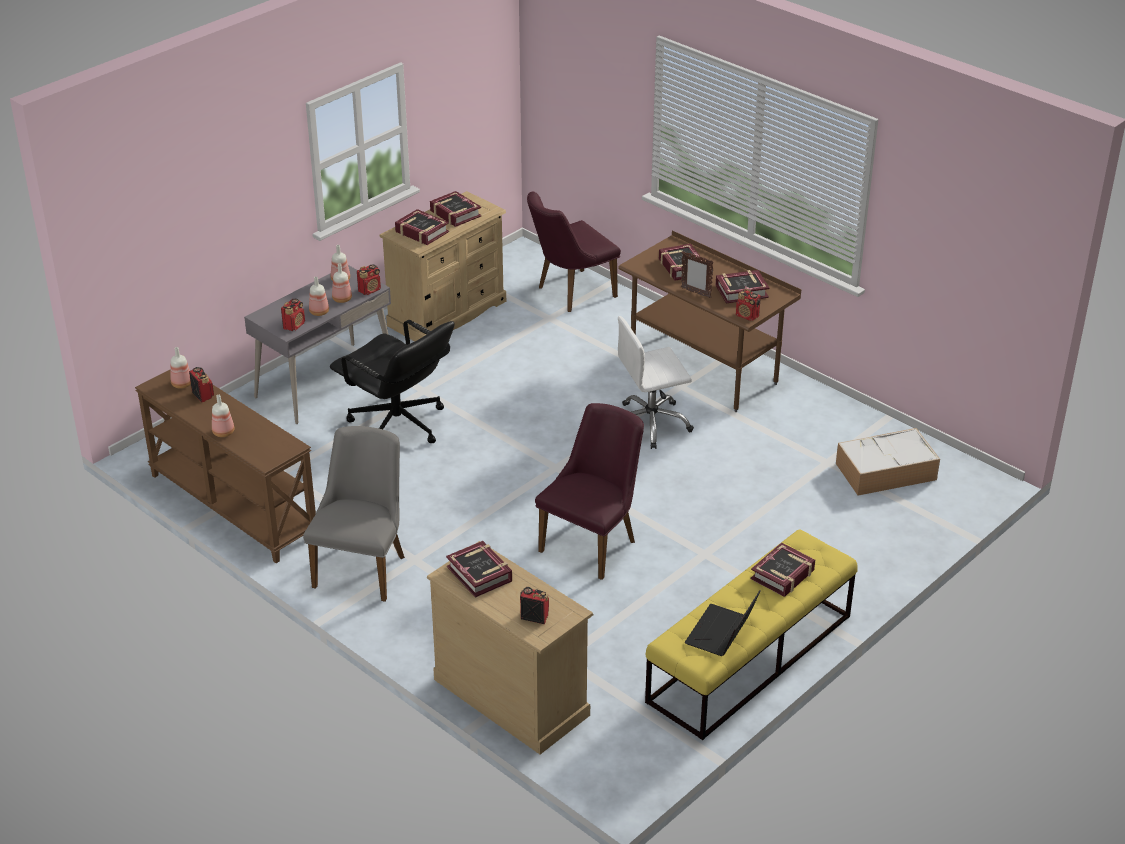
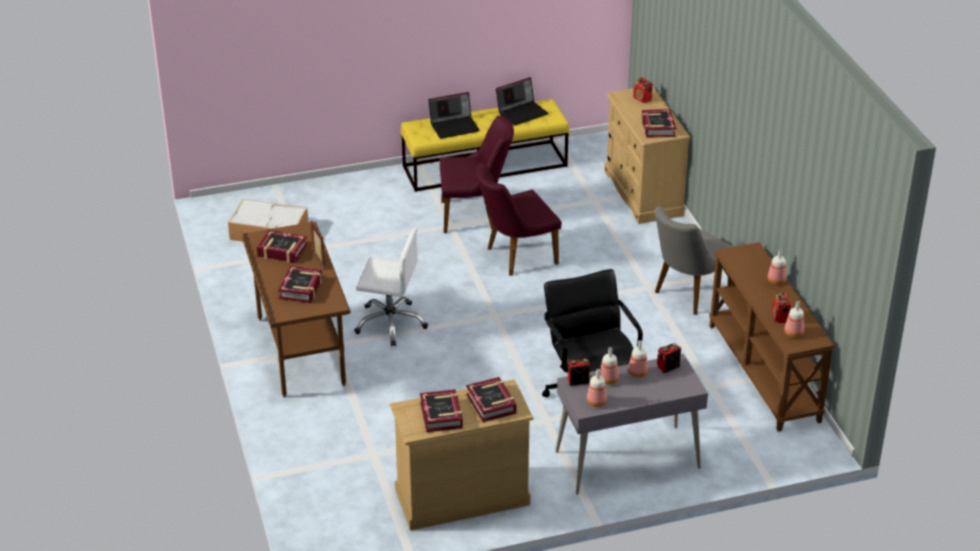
camera: 150 degrees left, 0 degrees up
(570, 293) = (327, 475): purple chair -> purple chair (474, 215)
(747, 316) = (304, 229): radio -> none
(783, 575) = (454, 126): book -> laptop

